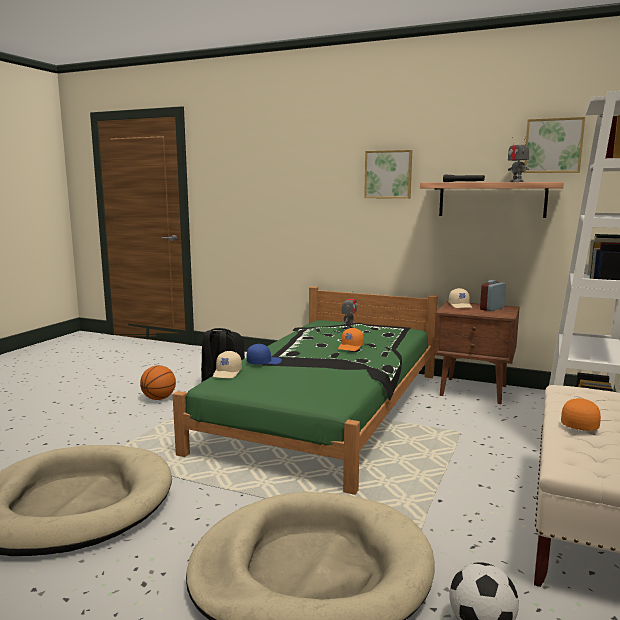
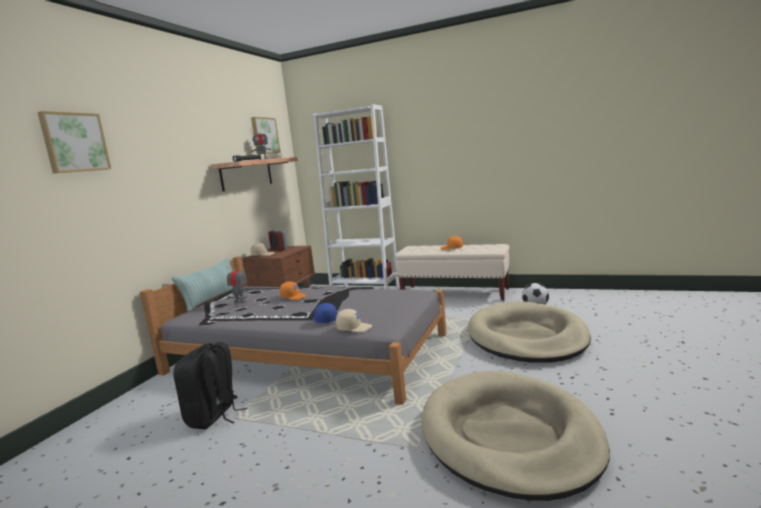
camera: 90 degrees left, 0 degrees up
(159, 398) = (236, 457): basketball -> none
(327, 409) = (306, 354): green bed -> grey bed
(373, 323) = (212, 299): none -> pillow
(388, 174) = (181, 158): picture -> picture (74, 142)

